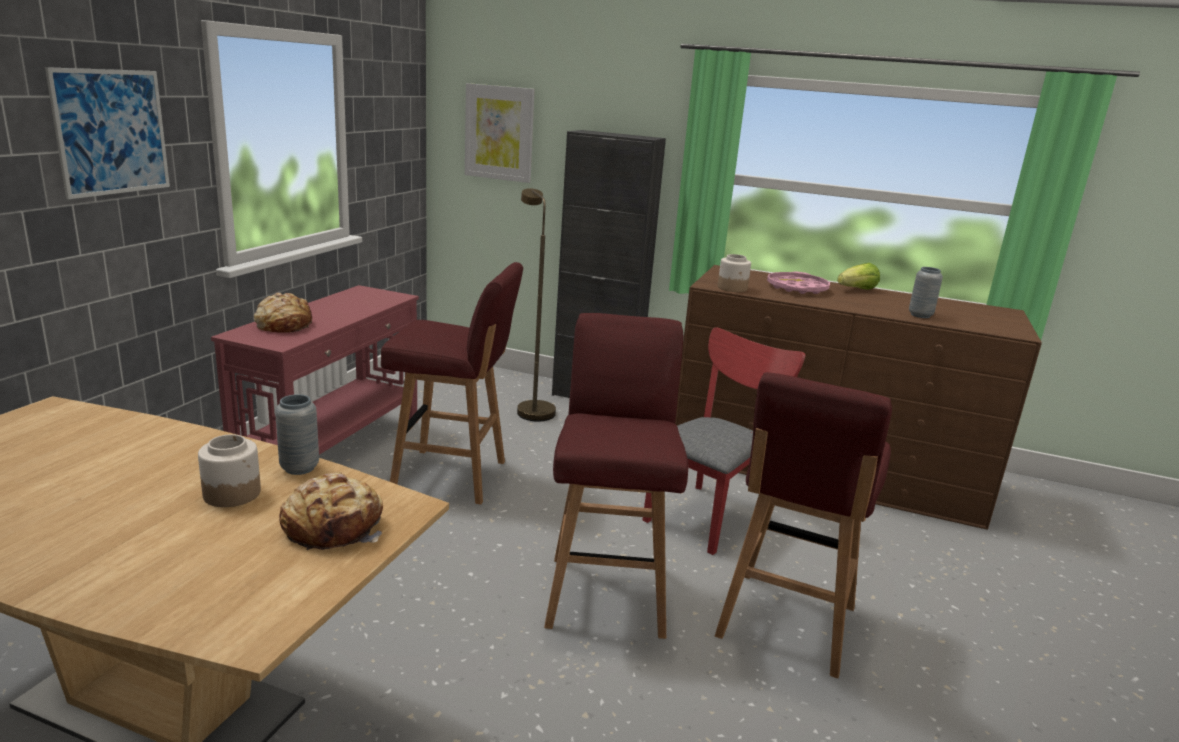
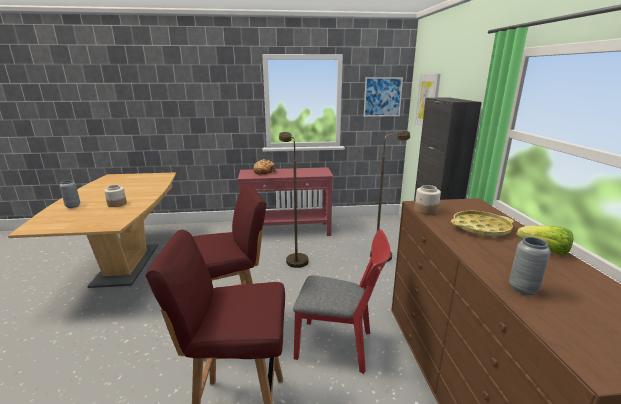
camera: 65 degrees right, 0 degrees up
(111, 132) = (219, 94): picture -> picture (382, 97)
(299, 468) = (139, 206): grey vase -> grey vase (73, 206)
(334, 526) = (96, 220): bread -> none
(452, 476) = (294, 258): red stool -> brown floor lamp
(797, 288) = (480, 228): pink tray -> yellow tray

